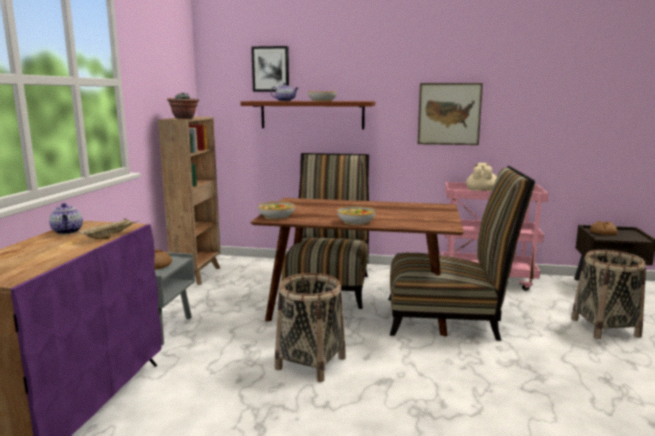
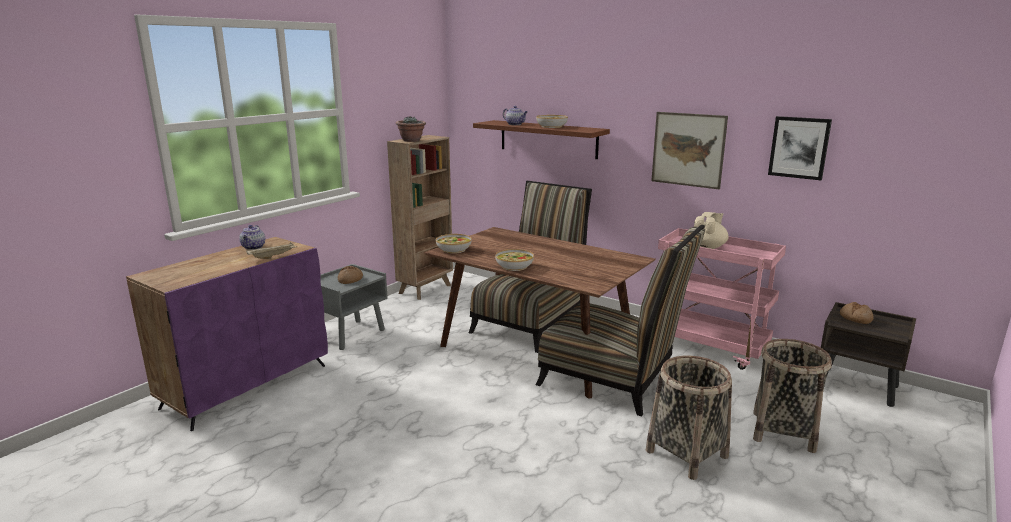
camera: 25 degrees right, 5 degrees up
(270, 69) = (511, 88): picture -> picture (799, 147)
(311, 363) = (440, 393): basket -> basket (687, 453)

